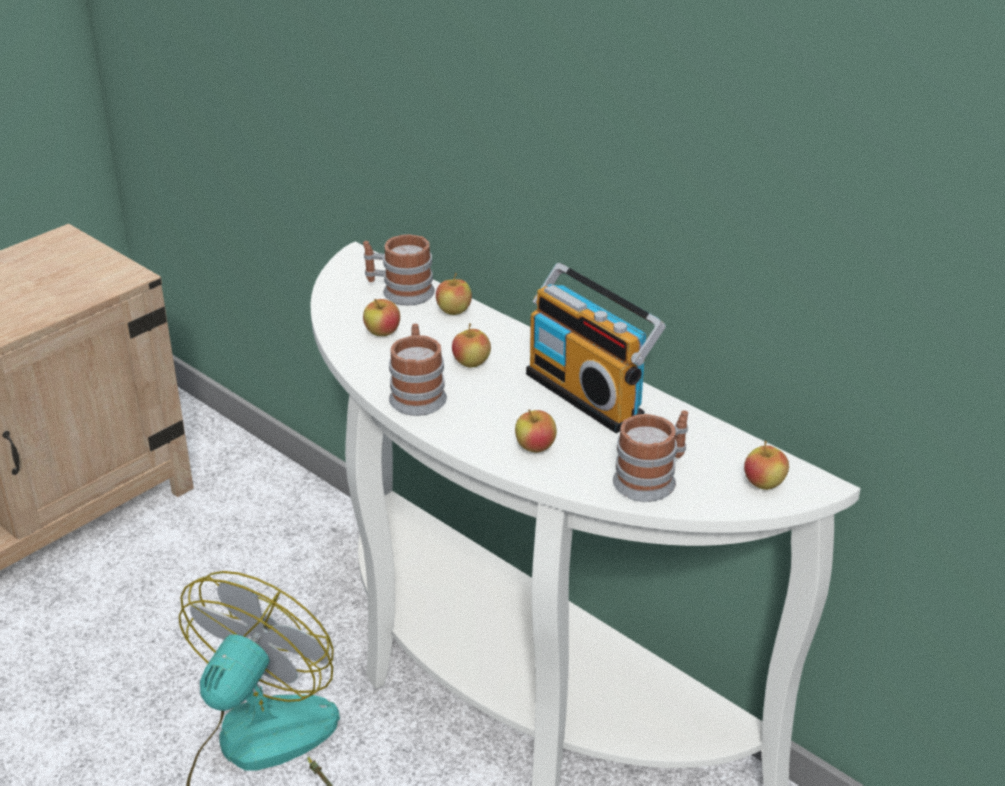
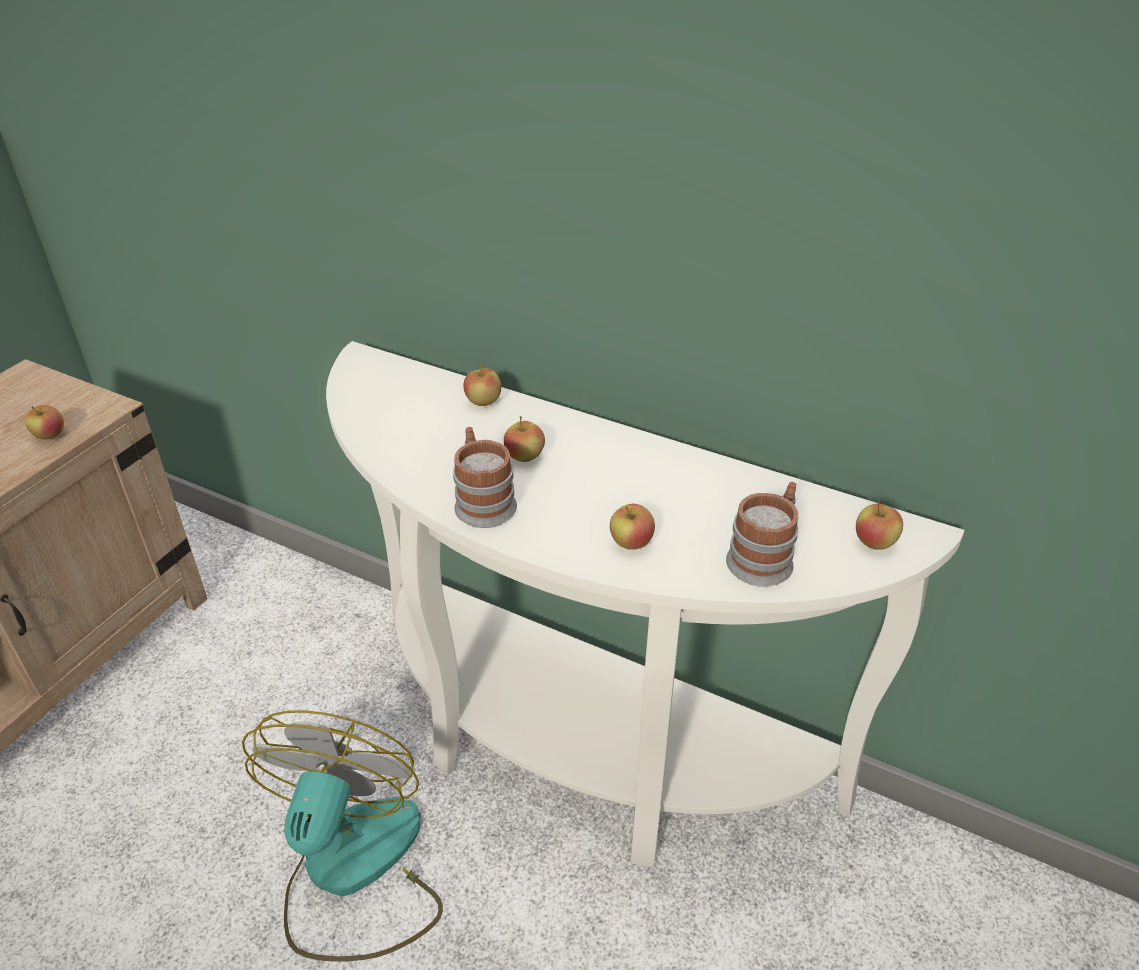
camera: 15 degrees left, 5 degrees up
(382, 333) = (418, 437): apple -> apple (50, 435)
(399, 291) = (419, 389): mug -> none
(589, 394) = (657, 471): radio -> none

